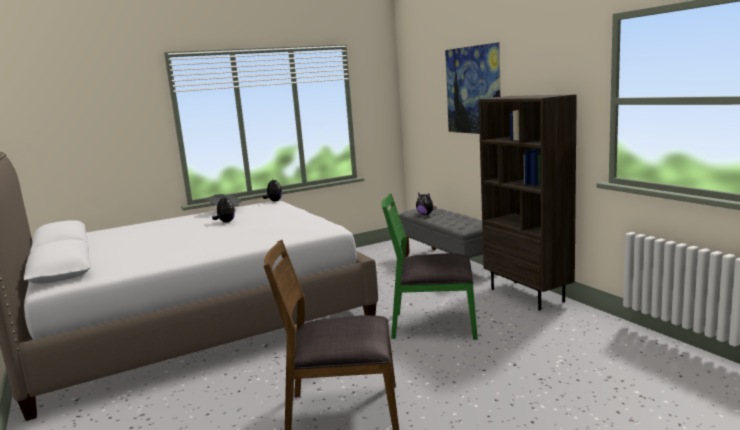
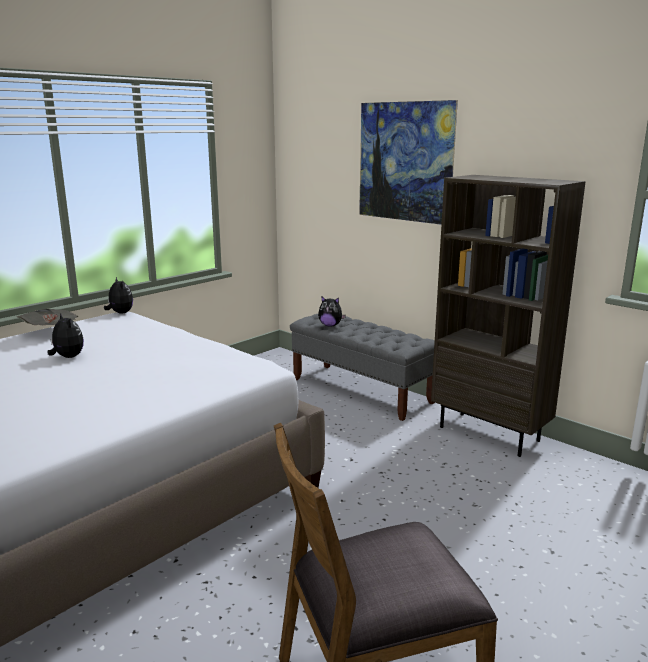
camera: 20 degrees left, 5 degrees up
(433, 324) = (403, 493): green chair -> none

